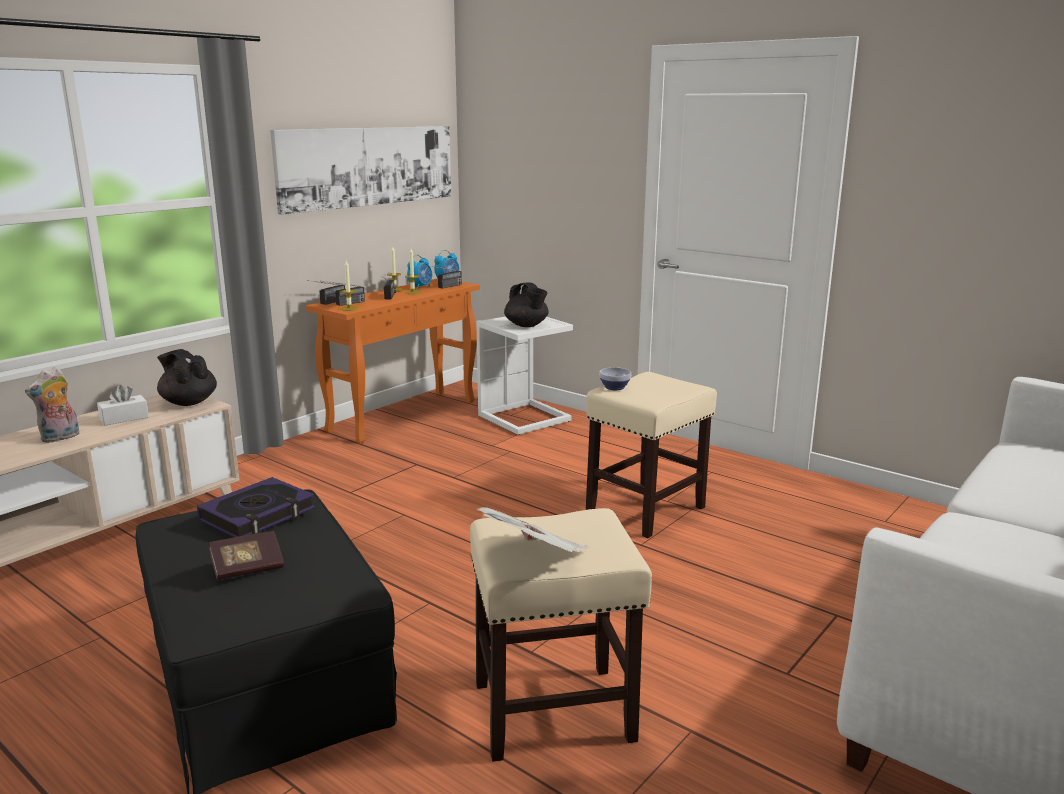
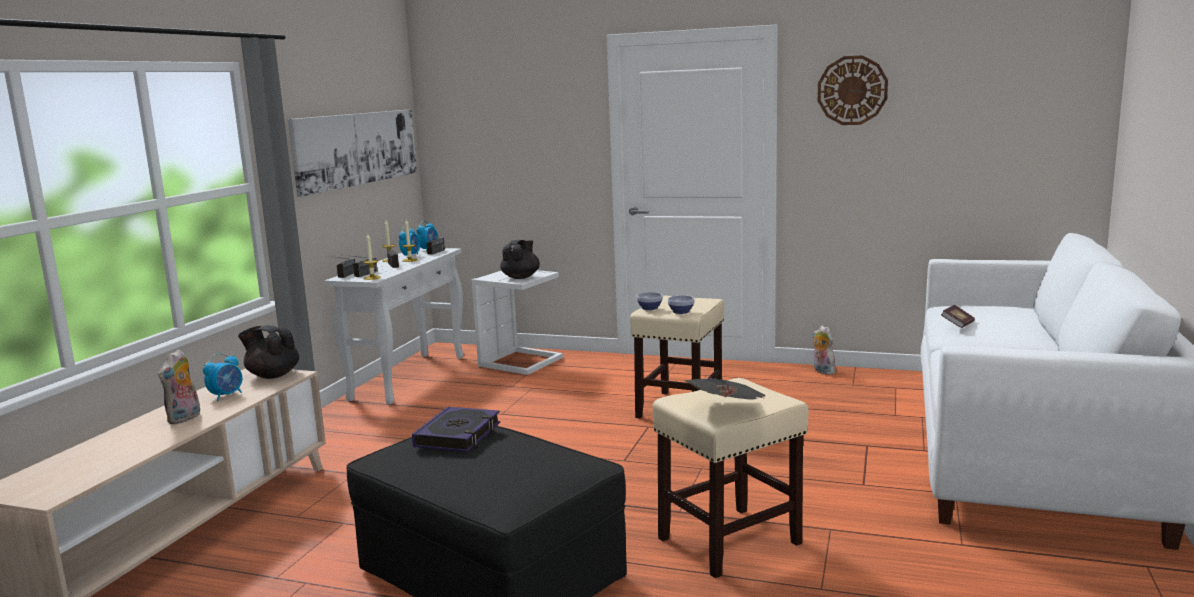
camera: 20 degrees left, 5 degrees down
(124, 418) = (226, 395): white tissue box -> alarm clock
(247, 568) = (499, 466): book -> book (957, 325)
(404, 416) = (409, 377): orange console table -> white console table
(526, 325) = (521, 277): black teapot -> black teapot turned 105 degrees counterclockwise
(645, 398) = (682, 312): none -> bowl
(859, 494) = (822, 371): none -> plush toy
(948, 131) = (852, 90): none -> wall clock

